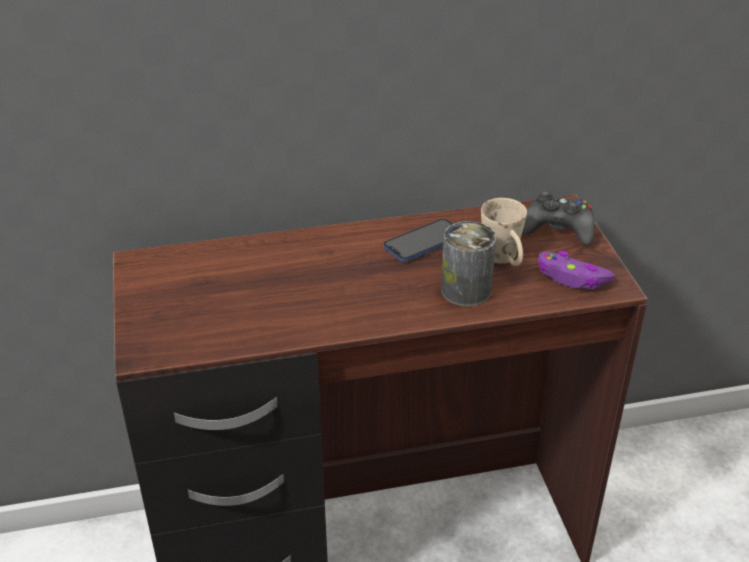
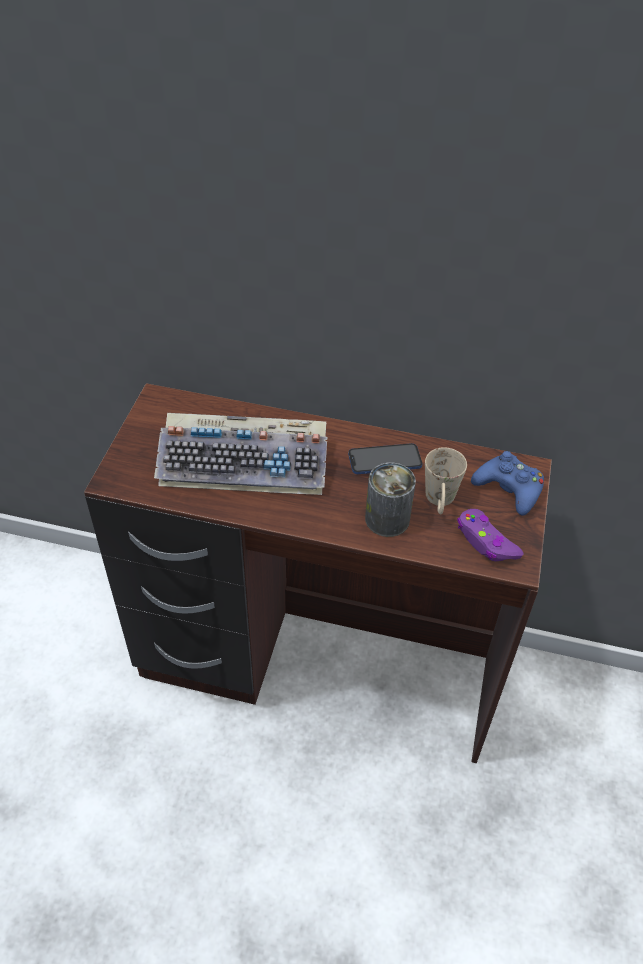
camera: 25 degrees right, 10 degrees up
(283, 289) = (246, 463): none -> keyboard
(558, 228) = (509, 489): black game controller -> blue game controller

